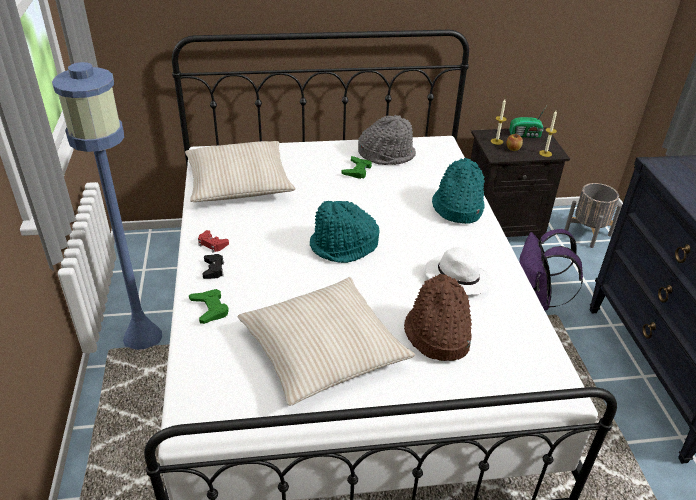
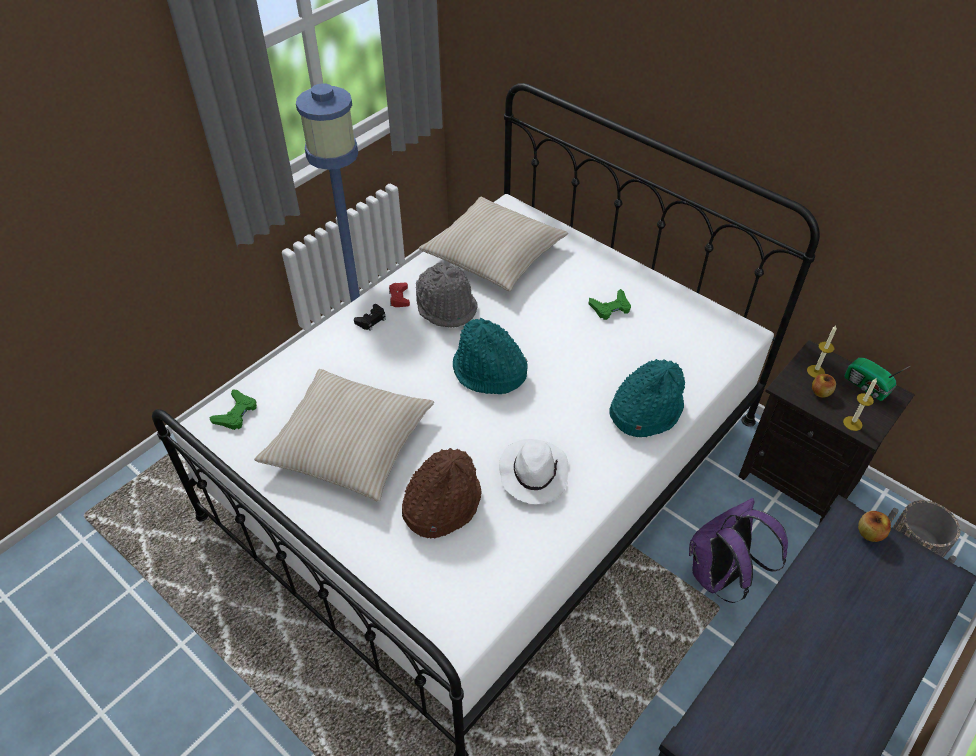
camera: 50 degrees right, 10 degrees up
(210, 309) = (327, 350): green game controller -> green game controller (236, 413)
(386, 154) = (665, 309): grey hat -> grey hat (446, 306)
(671, 163) = (869, 533): none -> apple

